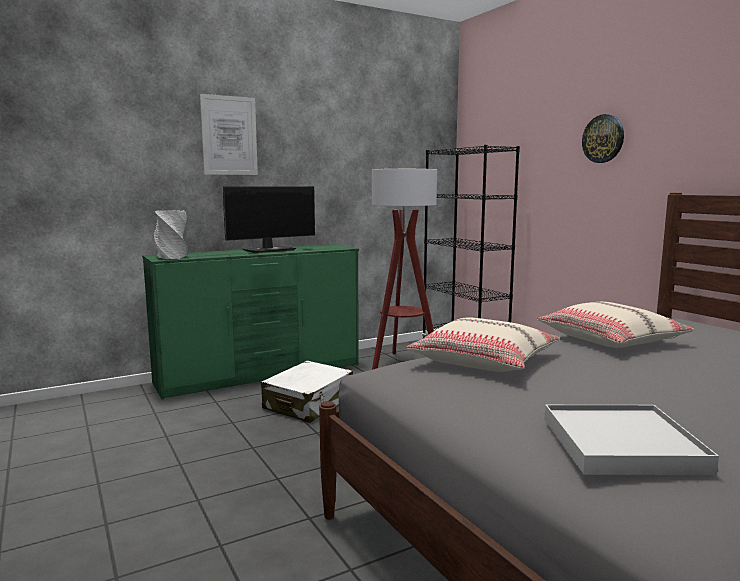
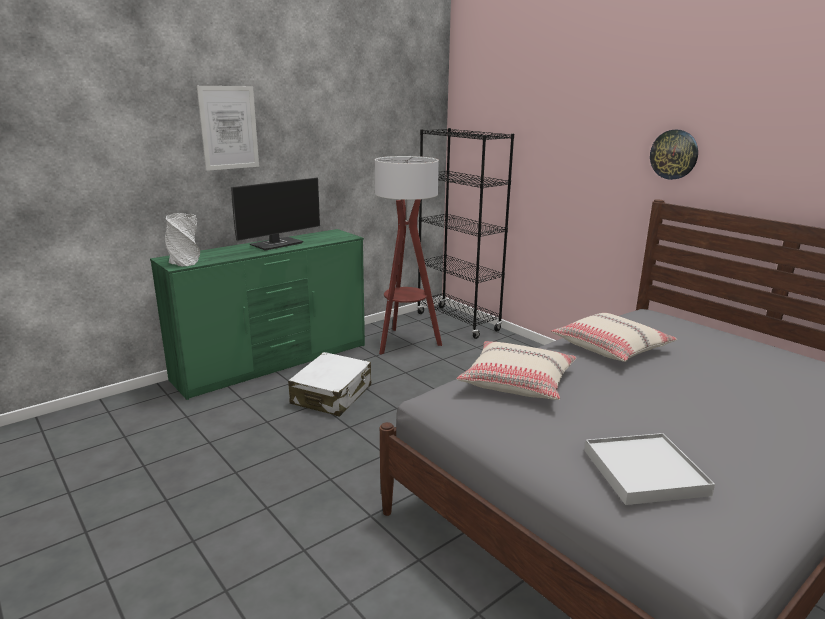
camera: 10 degrees left, 10 degrees up
(603, 138) = (595, 138): wall clock -> wall clock (674, 154)

